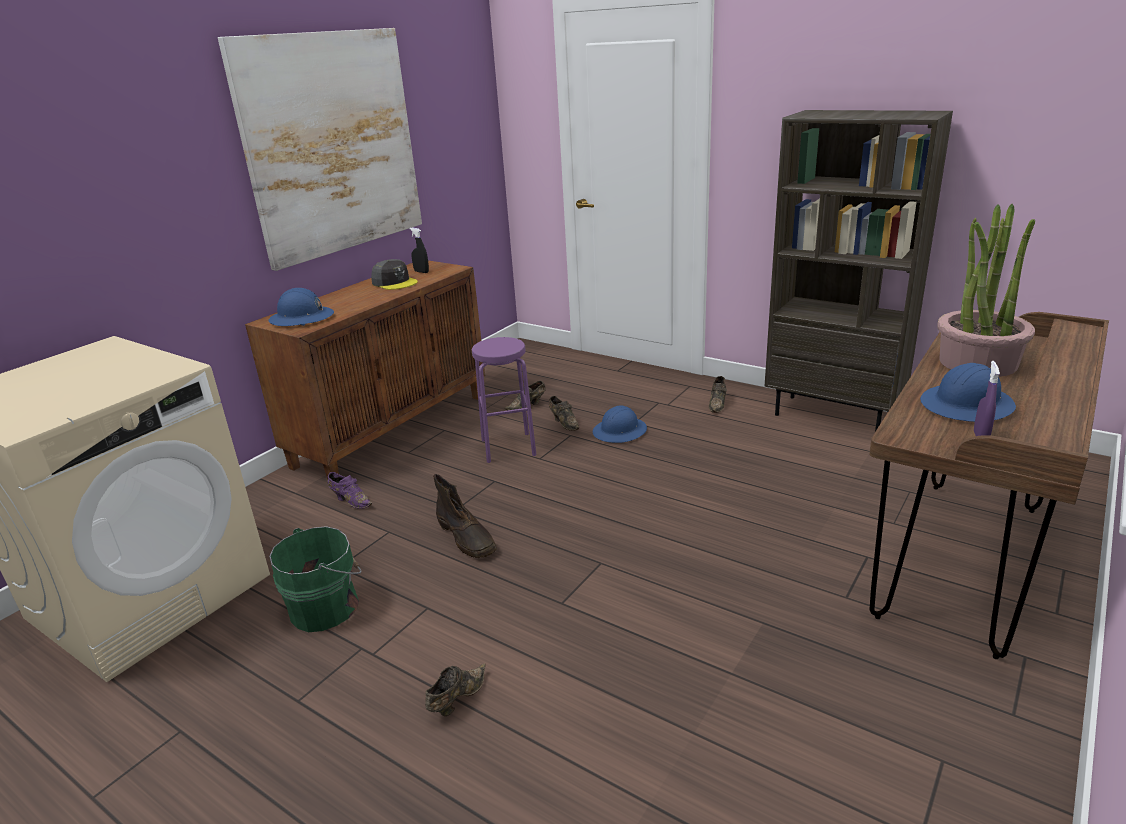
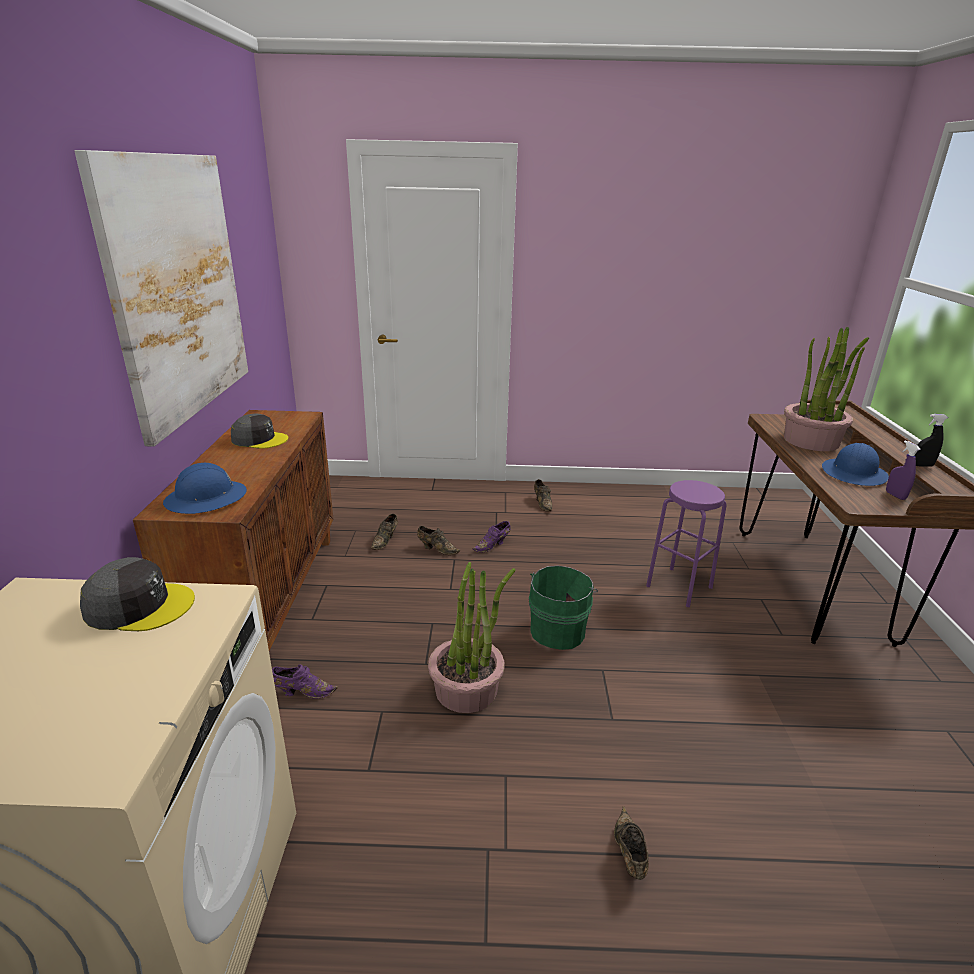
camera: 35 degrees left, 0 degrees up
(141, 362) = (139, 606): none -> grey cap
(327, 606) = (403, 820): green bucket -> green bucket (559, 629)
(421, 272) = (272, 423): black spray bottle -> black spray bottle (922, 465)
(467, 538) = (467, 689): brown boot -> potted plant
(508, 447) = (410, 586): purple stool -> purple stool (679, 586)
(620, 432) = (493, 545): blue hard hat -> purple shoe
(833, 415) = (629, 495): brown bookcase -> none

